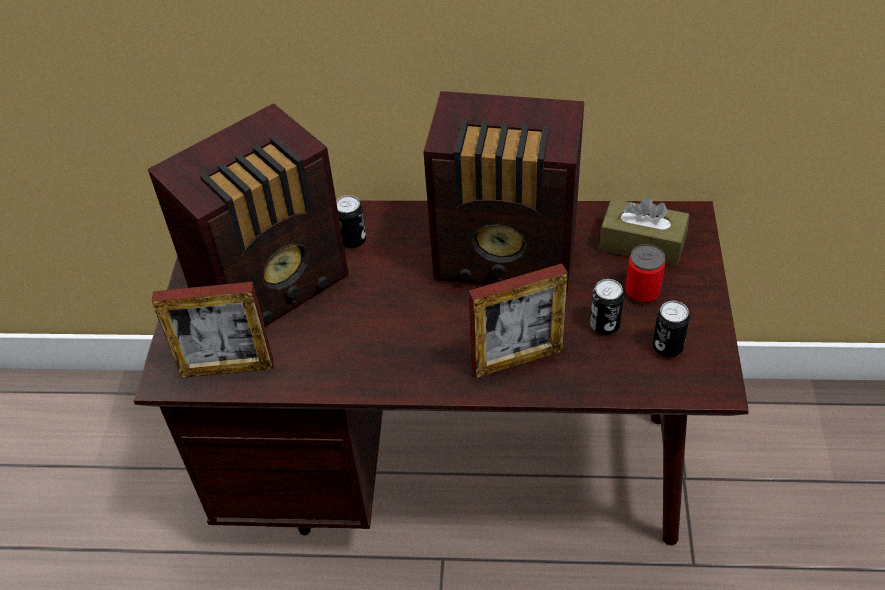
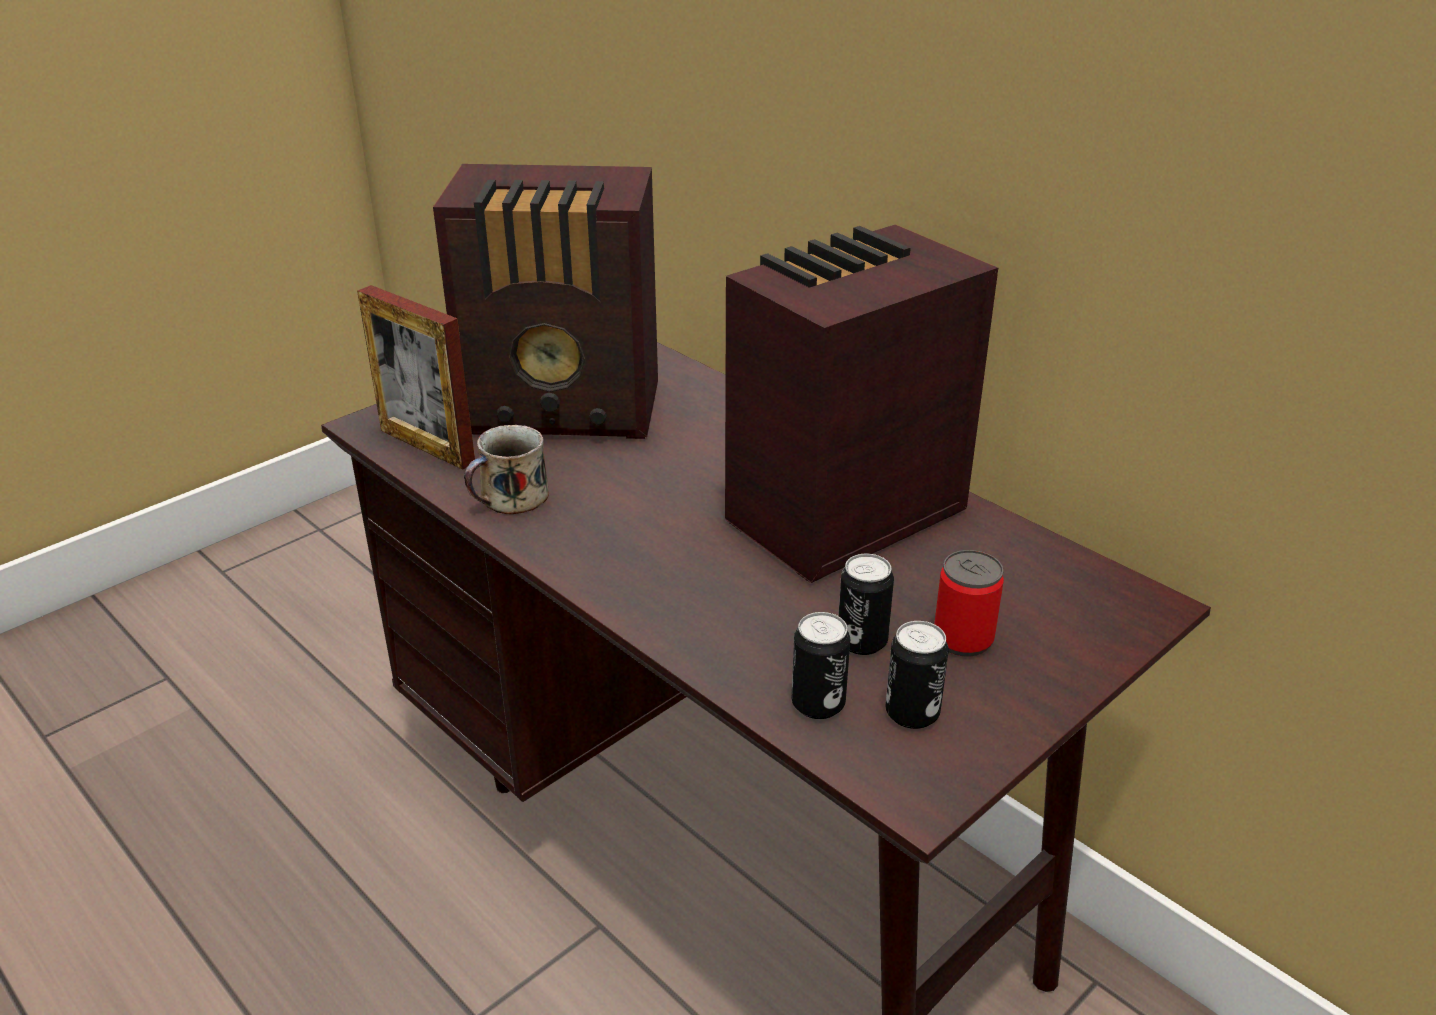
camera: 40 degrees right, 15 degrees down
(329, 367) = (511, 498): none -> mug
(352, 240) = (697, 415): can -> can (818, 703)
(508, 259) = (839, 516): radio -> radio turned 90 degrees clockwise
(517, 360) = (706, 608): picture frame -> none
(642, 244) = (1035, 594): brown tissue box -> none

